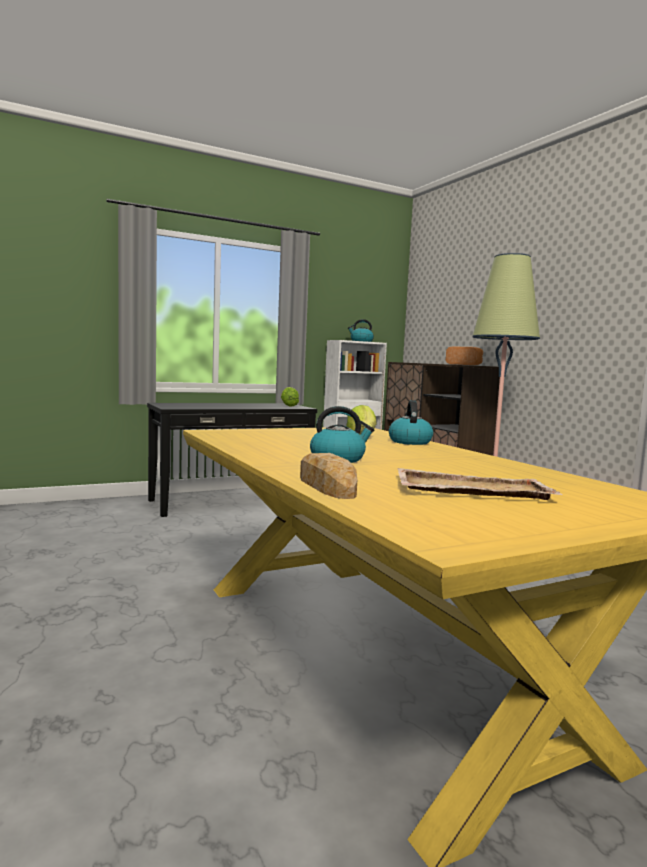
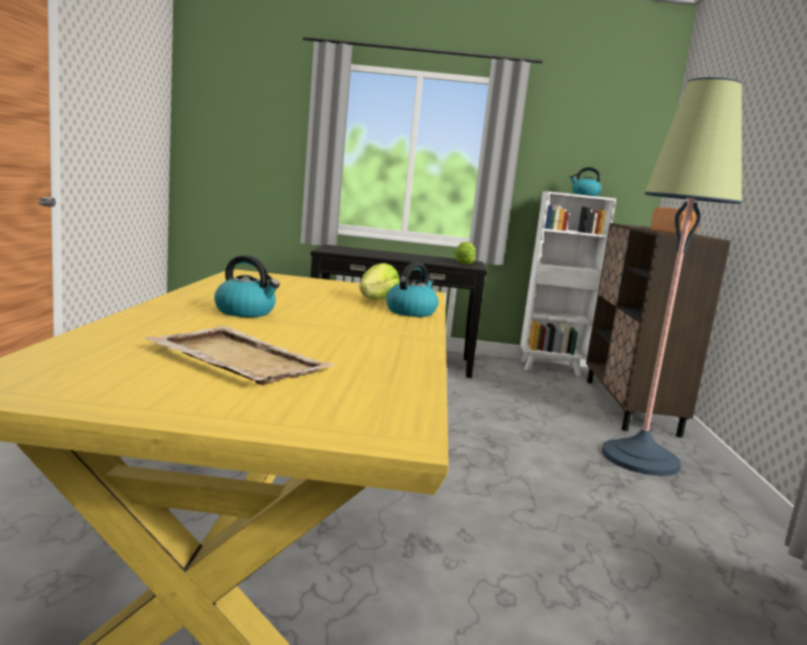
camera: 30 degrees right, 5 degrees up
(326, 485) = (120, 328): bread -> none

